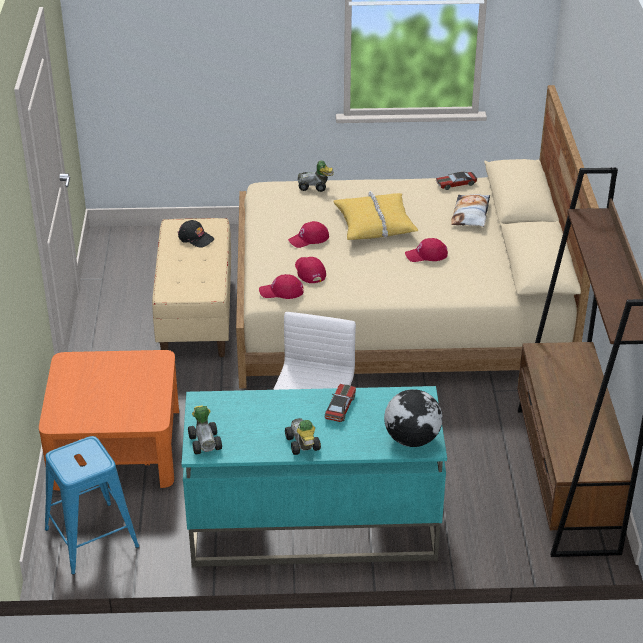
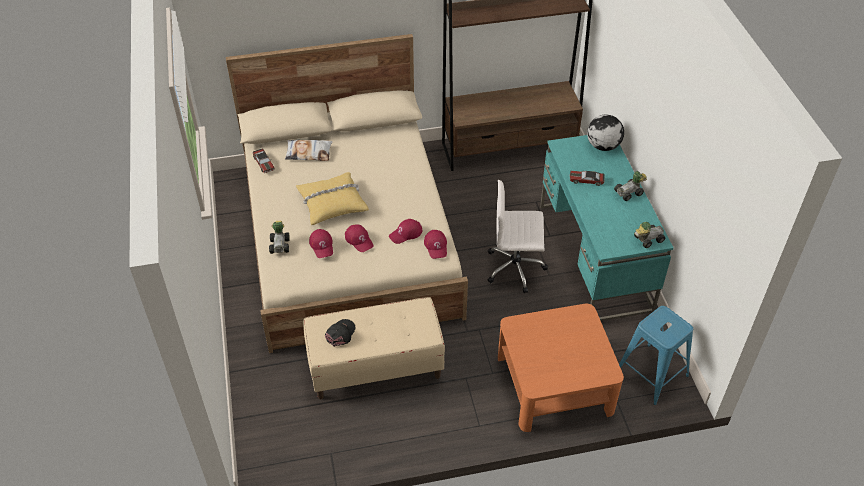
camera: 100 degrees left, 10 degrees up
(426, 255) = (370, 172): red cap -> red cap (322, 245)

